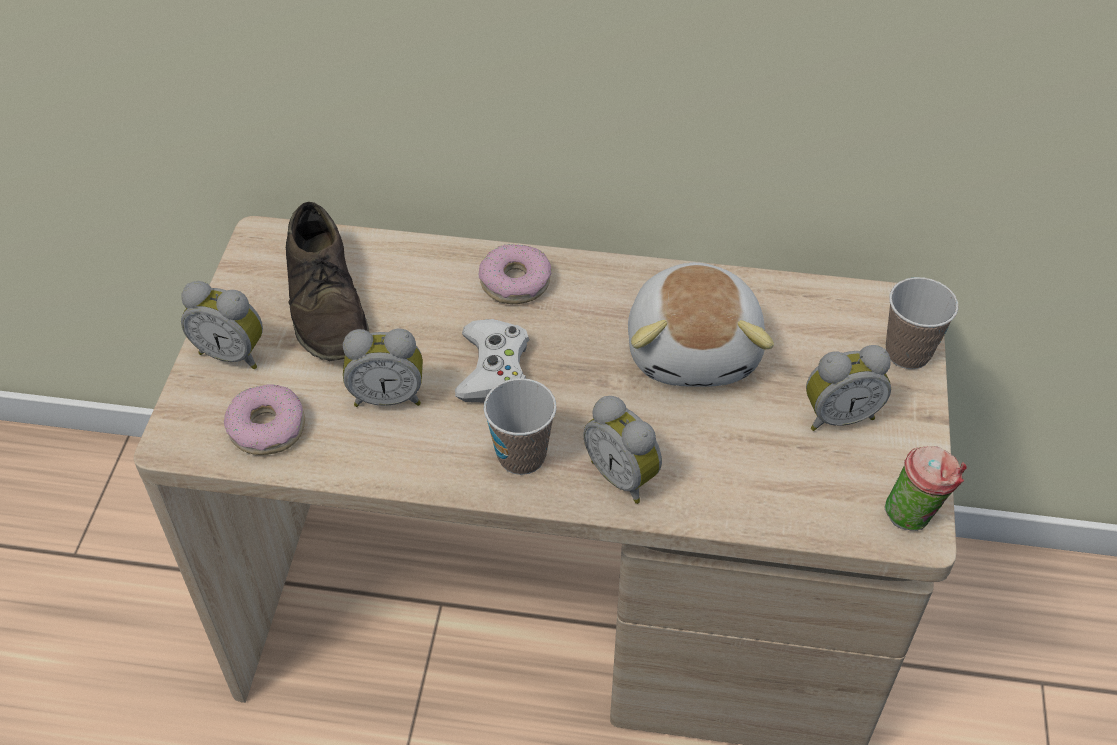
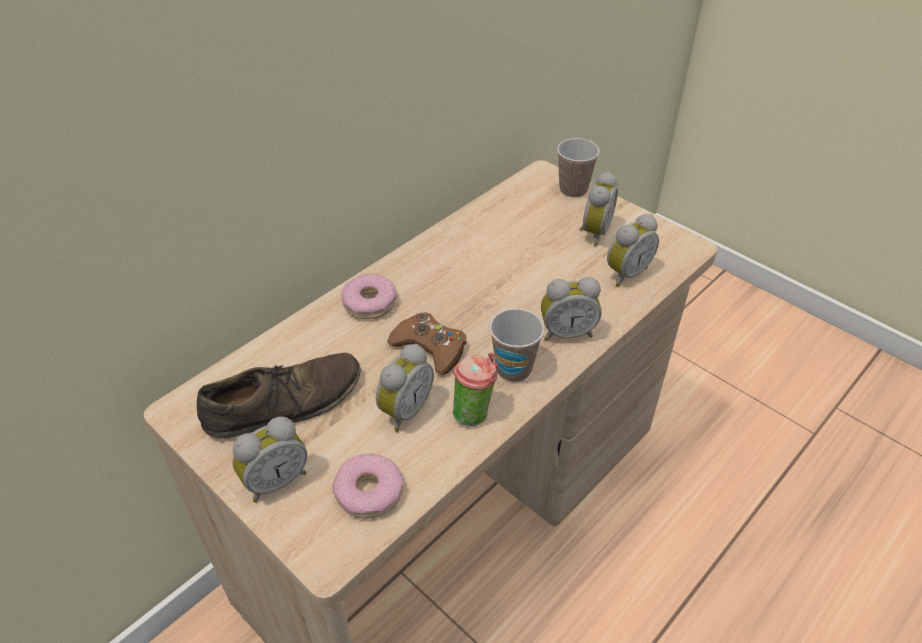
camera: 55 degrees left, 5 degrees down
(327, 303) = (285, 403): brown shoe -> brown shoe turned 45 degrees counterclockwise
(493, 368) = (430, 347): white game controller -> brown game controller
(695, 349) = (499, 258): plush toy -> none
(789, 485) = (625, 273): none -> alarm clock
(914, 516) = (679, 242): cup -> cup (474, 412)

